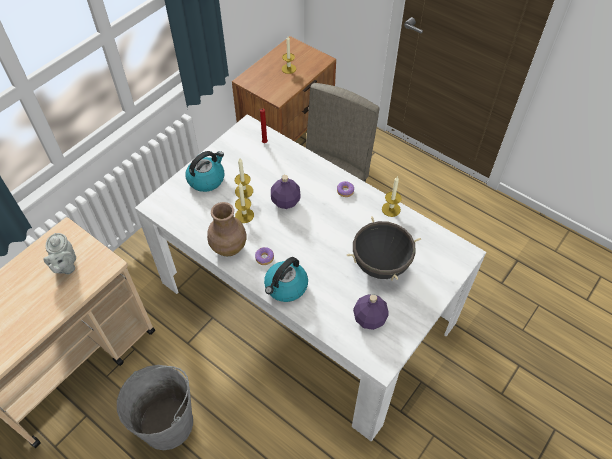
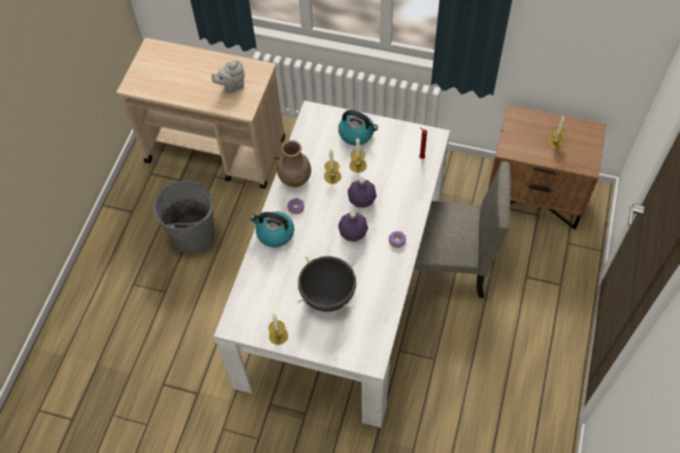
camera: 70 degrees right, 5 degrees up
(369, 319) = (270, 304): purple bottle -> purple bottle (353, 232)
(391, 209) = (394, 284): candle -> candle (278, 335)

